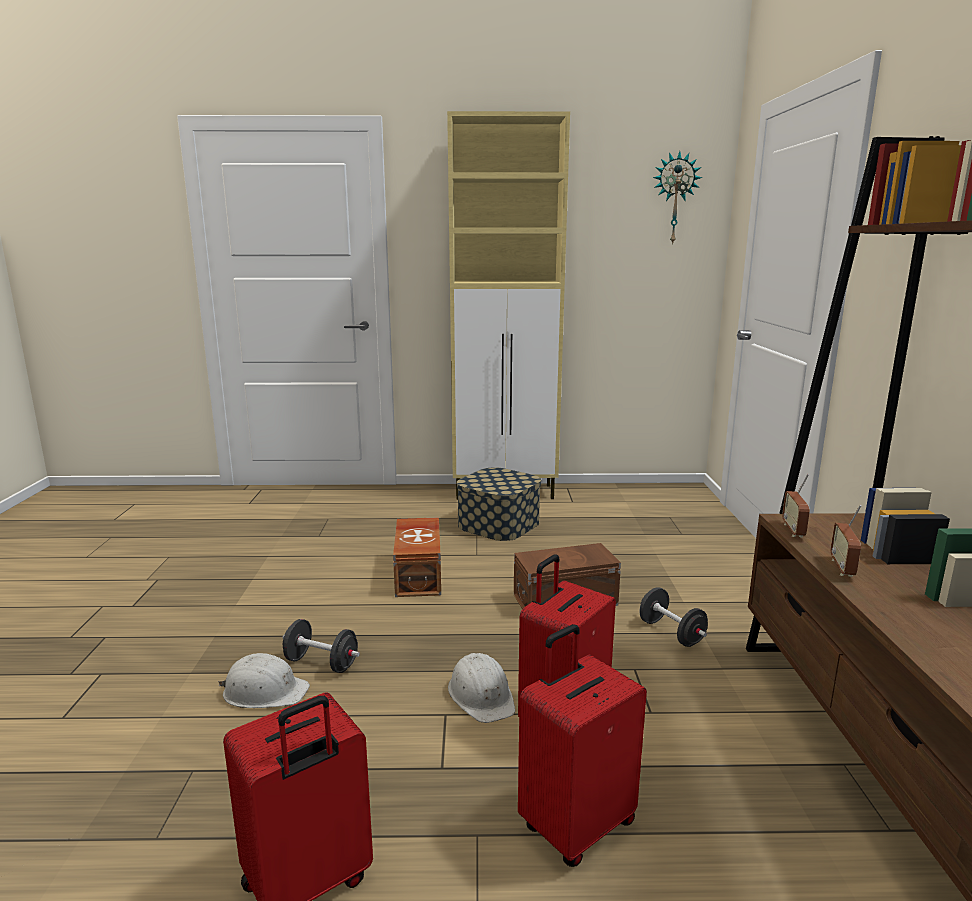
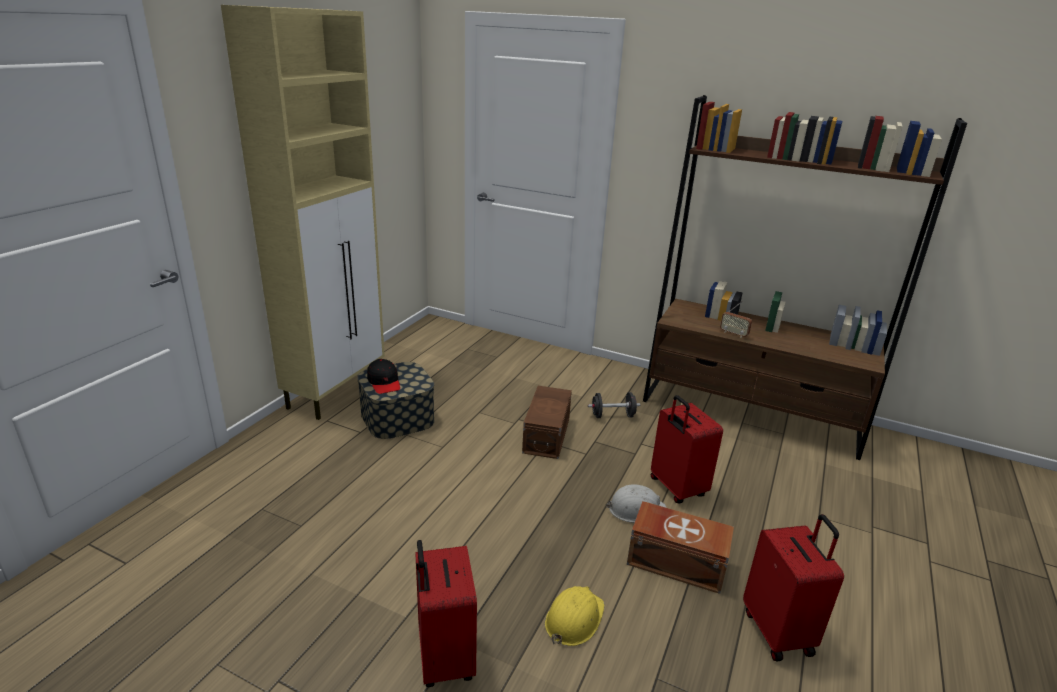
camera: 65 degrees left, 10 degrees up
(264, 691) = (574, 619): white hard hat -> yellow hard hat
(321, 663) = (552, 577): black dumbbell -> none
(420, 574) = (449, 485): brown storage box -> brown storage box (675, 561)
(488, 478) = (384, 382): none -> black cap
(576, 824) = (758, 516): red suitcase -> red suitcase (443, 658)
(674, 198) = (394, 83): wall clock -> none
(793, 530) = (685, 325): radio -> none

